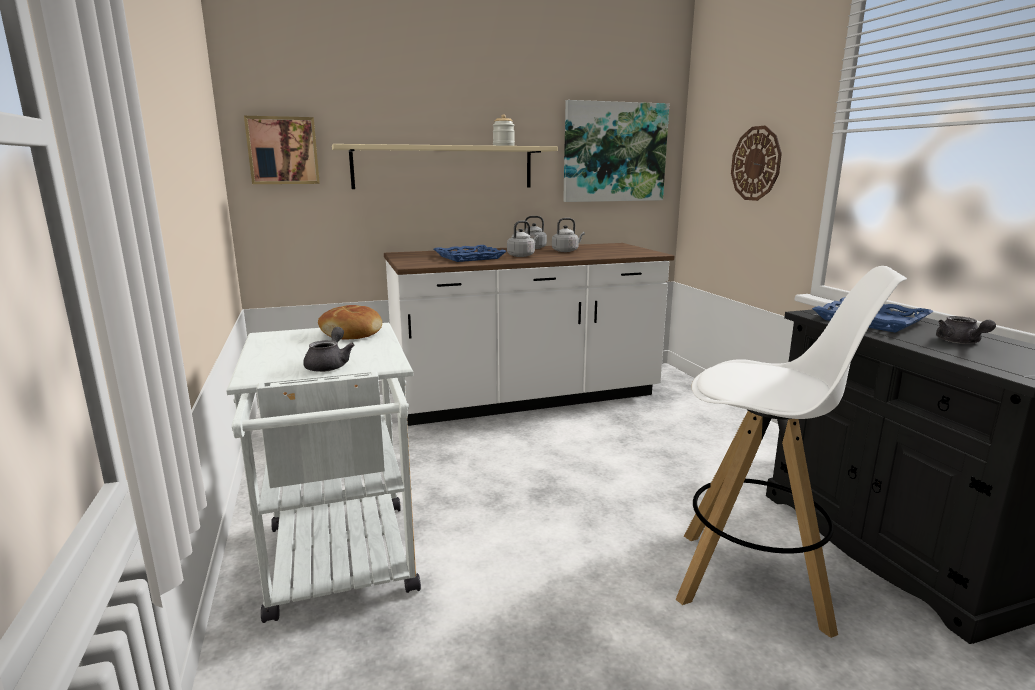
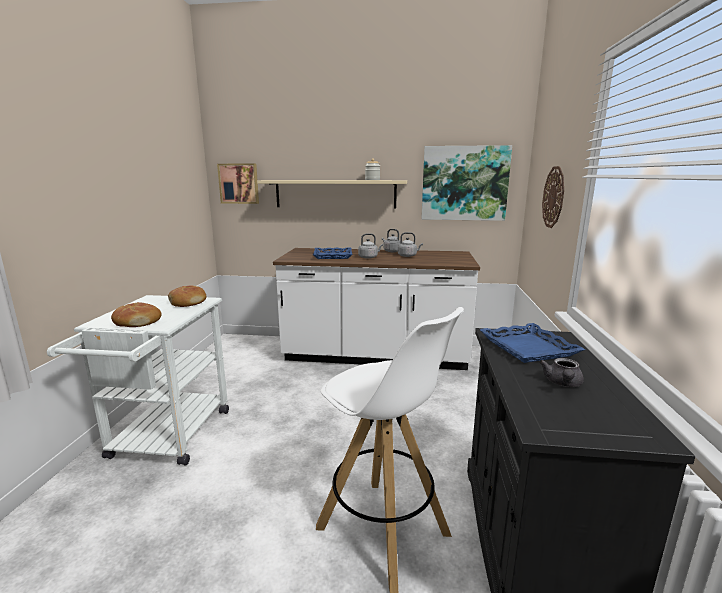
camera: 25 degrees right, 0 degrees up
(330, 365) = (137, 322): grey teapot -> bread

